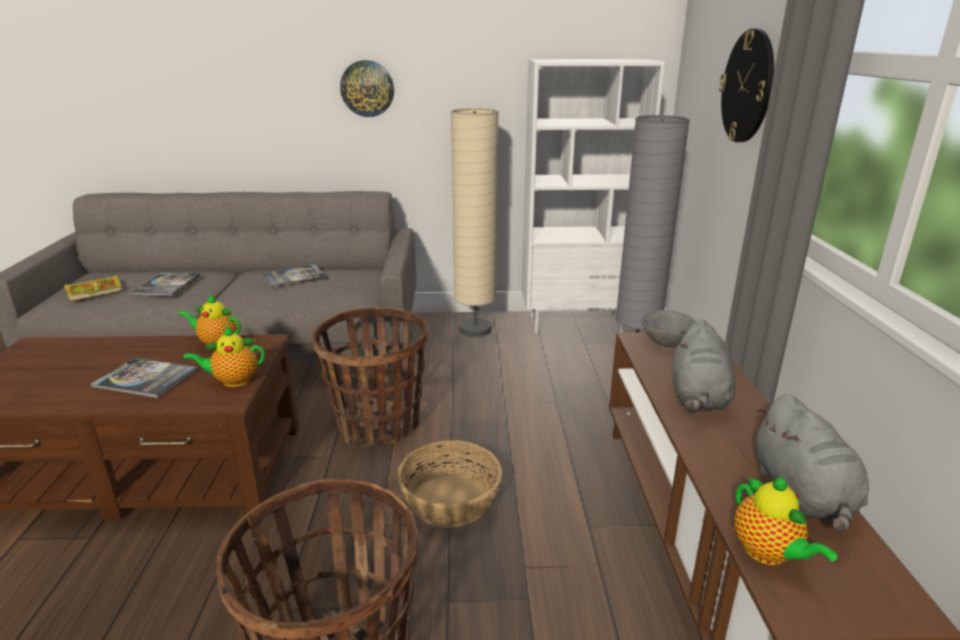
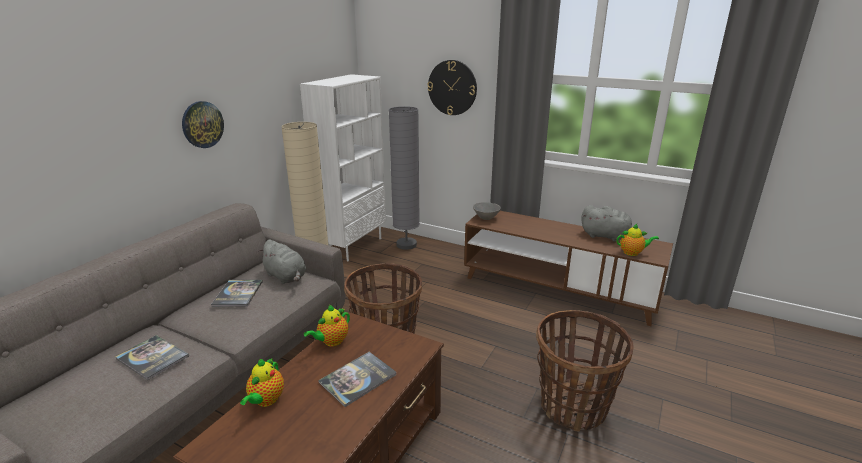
camera: 60 degrees left, 0 degrees up
(96, 290) = (92, 405): book -> none
(233, 381) = (399, 342): teapot -> teapot (266, 400)
(451, 500) = (479, 339): basket -> none
(698, 397) = (536, 228): grey plush toy -> grey plush toy (286, 277)

